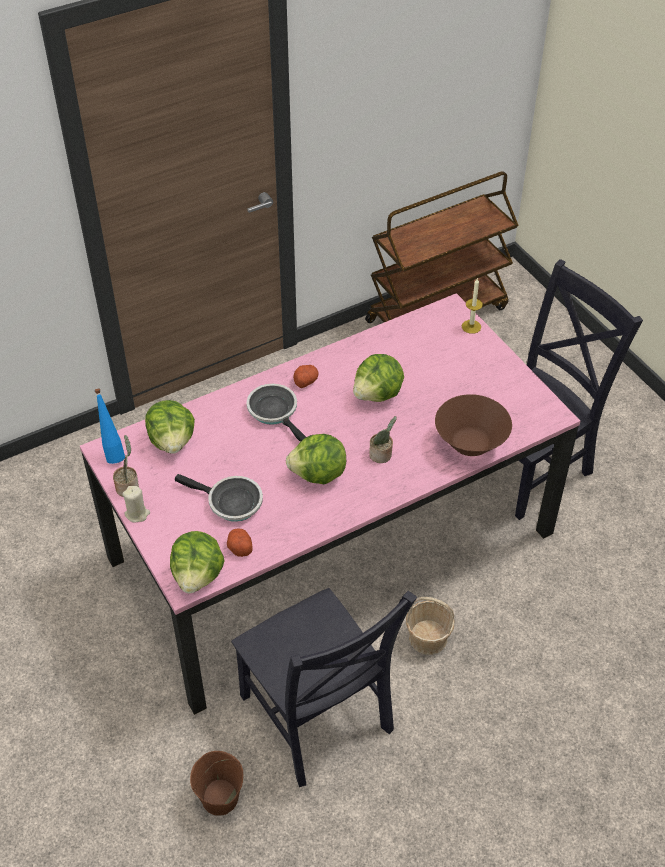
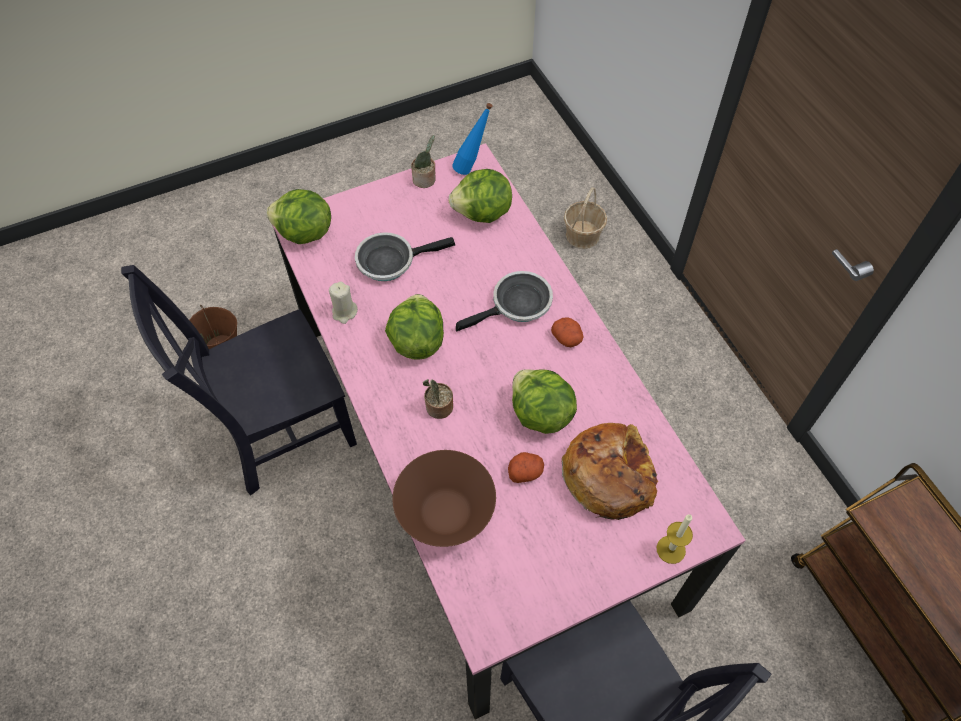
camera: 95 degrees right, 10 degrees up
(137, 514) = (390, 187): beige candle -> beige candle (344, 312)
(230, 503) = (390, 261): frying pan -> frying pan turned 45 degrees clockwise
(239, 547) = (331, 266): potato -> potato (525, 471)
(422, 356) = (609, 475): none -> bread
(428, 637) = (349, 542): basket -> basket (583, 235)

